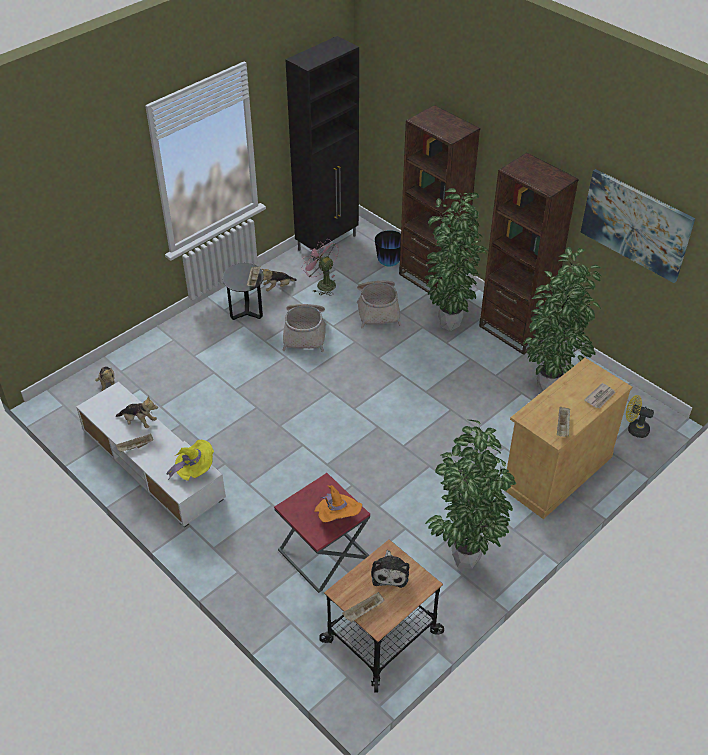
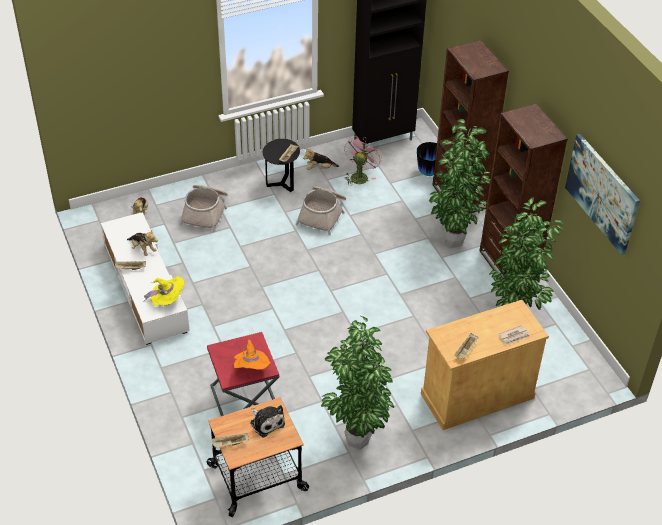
camera: 20 degrees right, 0 degrees up
(322, 284) = (360, 175): pink fan -> pink fan turned 45 degrees clockwise
(378, 309) = (397, 211): basket -> basket (206, 212)
(390, 572) = (266, 422): plush toy -> plush toy turned 60 degrees counterclockwise
(634, 429) = (569, 381): yellow fan -> none

